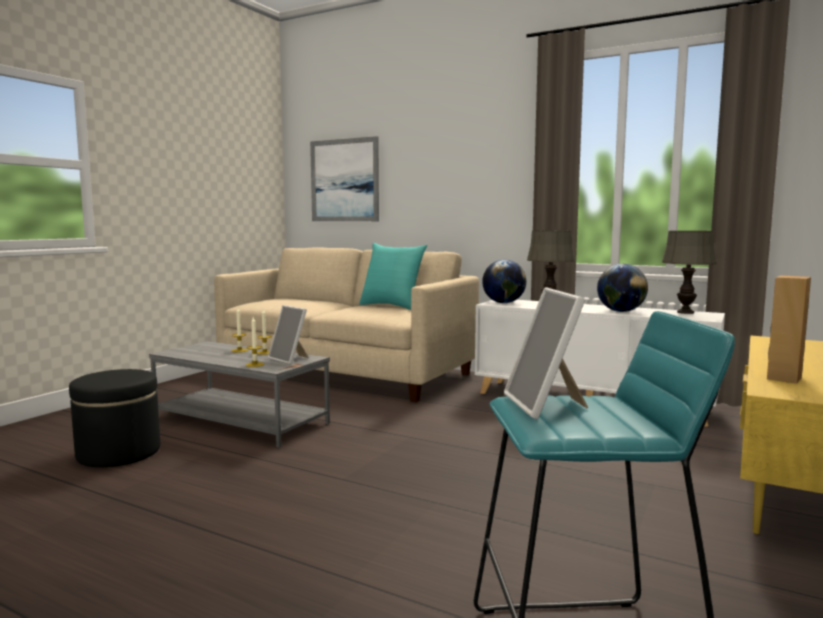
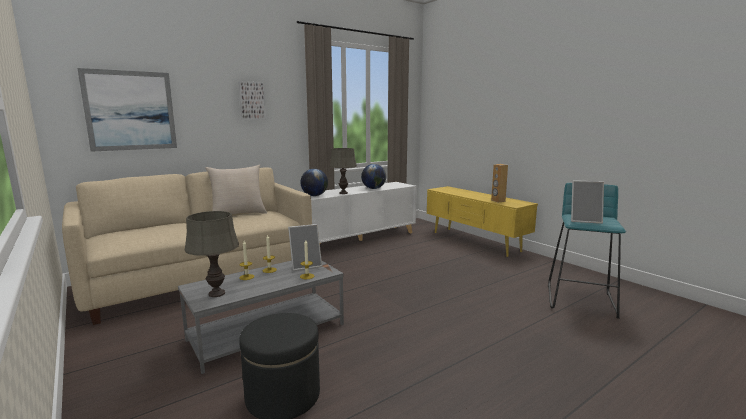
camera: 65 degrees left, 5 degrees up
(392, 306) = (238, 214): turquoise pillow -> beige pillow
(464, 161) = (251, 101): none -> picture
(685, 312) = (389, 184): grey table lamp -> grey table lamp (217, 293)

